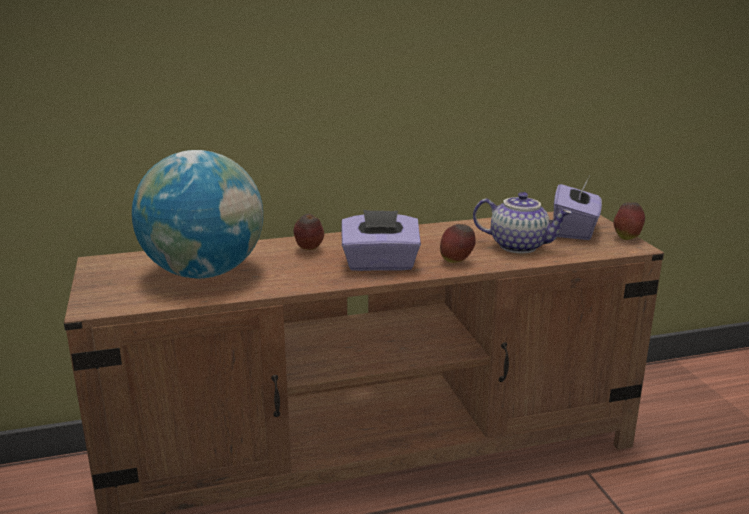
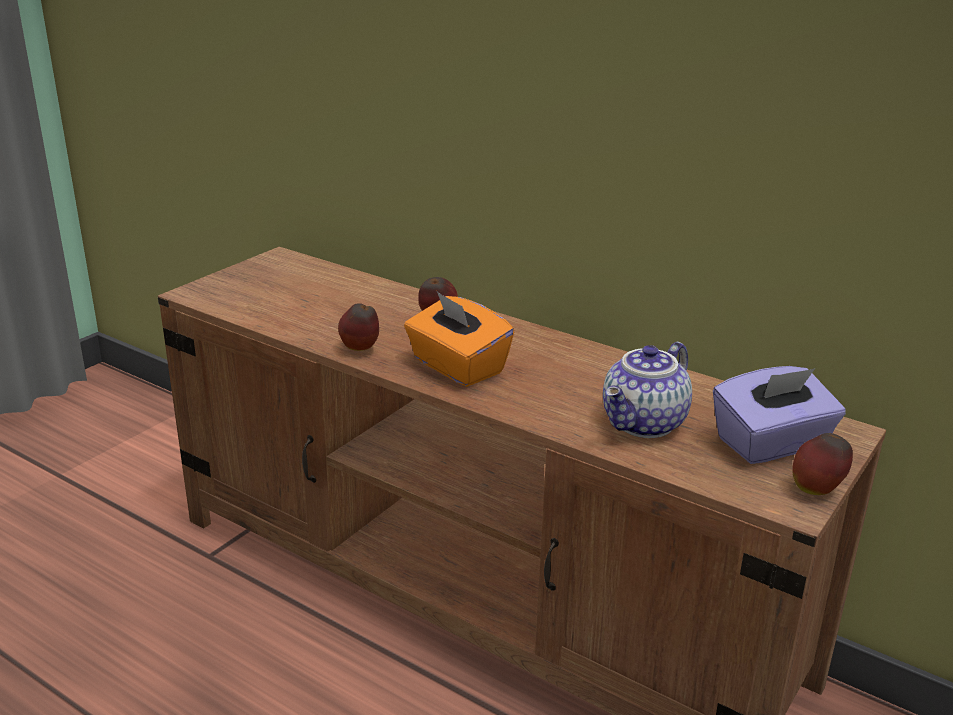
camera: 50 degrees right, 5 degrees up
(204, 273) = (315, 301): globe -> none
(380, 264) = (457, 367): purple tissue box -> orange tissue box
(456, 261) = (531, 403): apple -> apple (360, 350)
(519, 246) = (645, 424): teapot -> teapot turned 60 degrees clockwise

